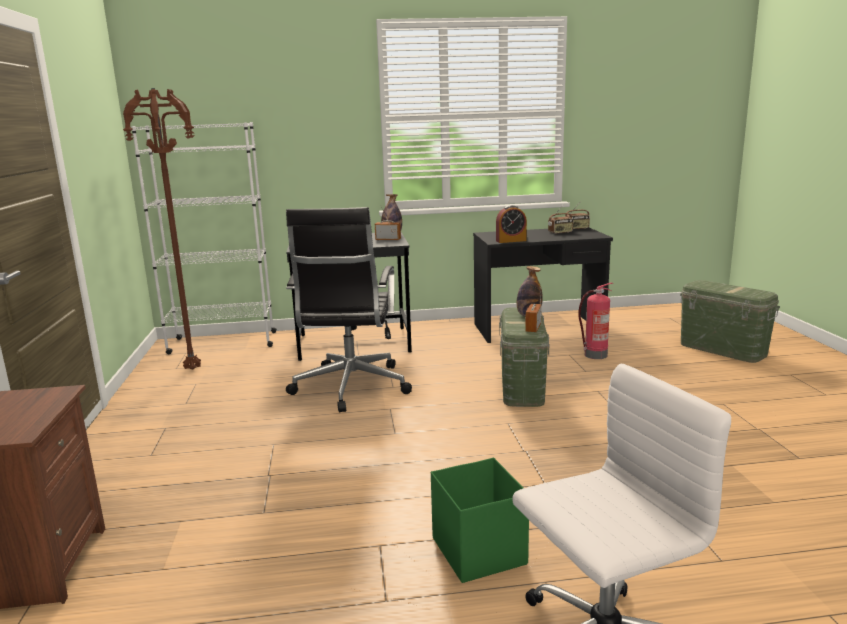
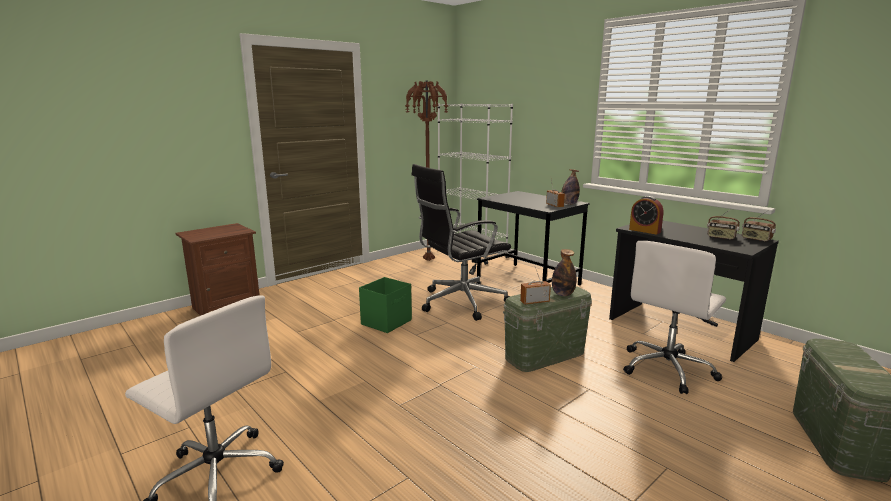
camera: 55 degrees right, 0 degrees up
(478, 550) = (298, 403): green storage box -> green storage box (387, 322)
(595, 355) = (668, 369): fire extinguisher -> white office chair

